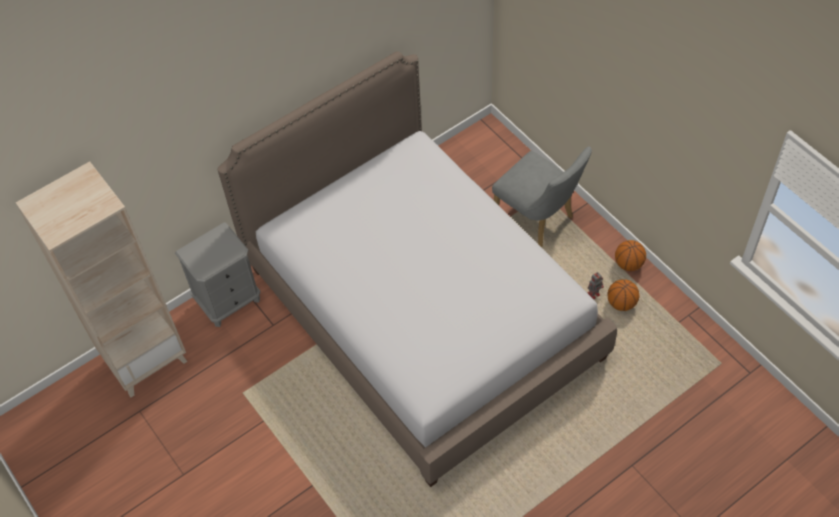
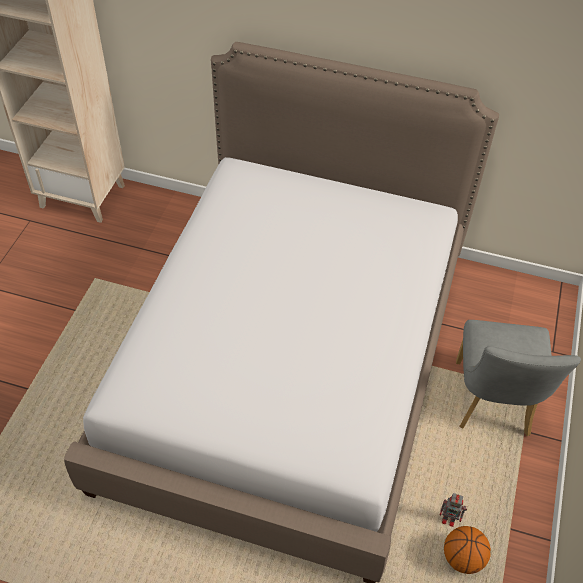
camera: 50 degrees right, 5 degrees down
(228, 300) = (184, 214): grey nightstand -> none
(628, 264) = (522, 534): basketball -> none

